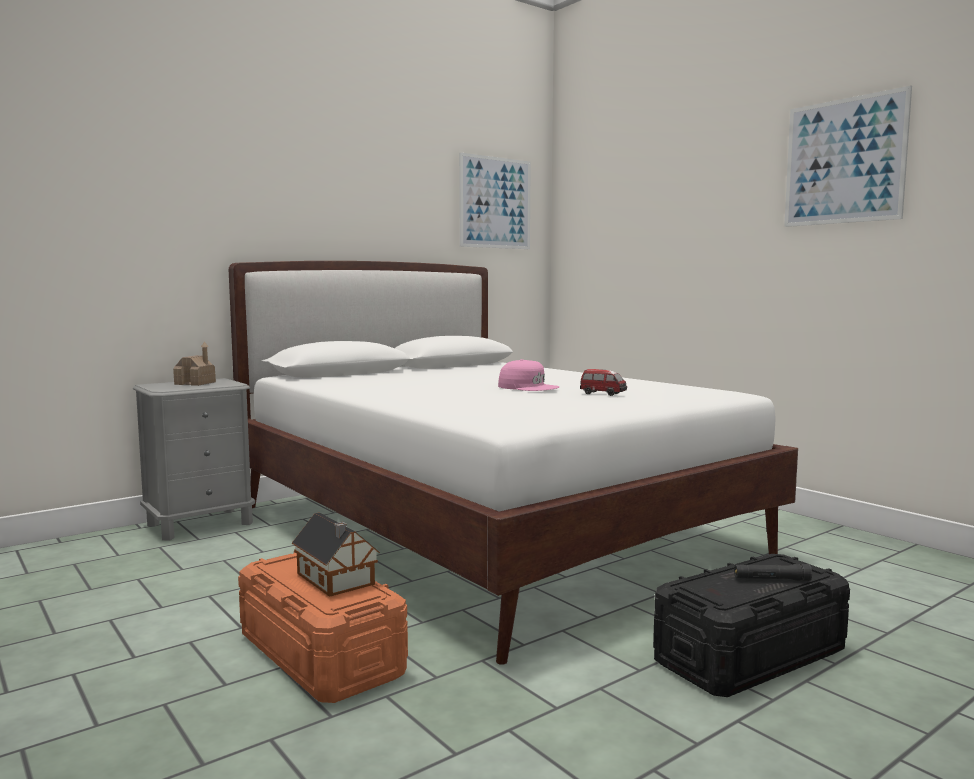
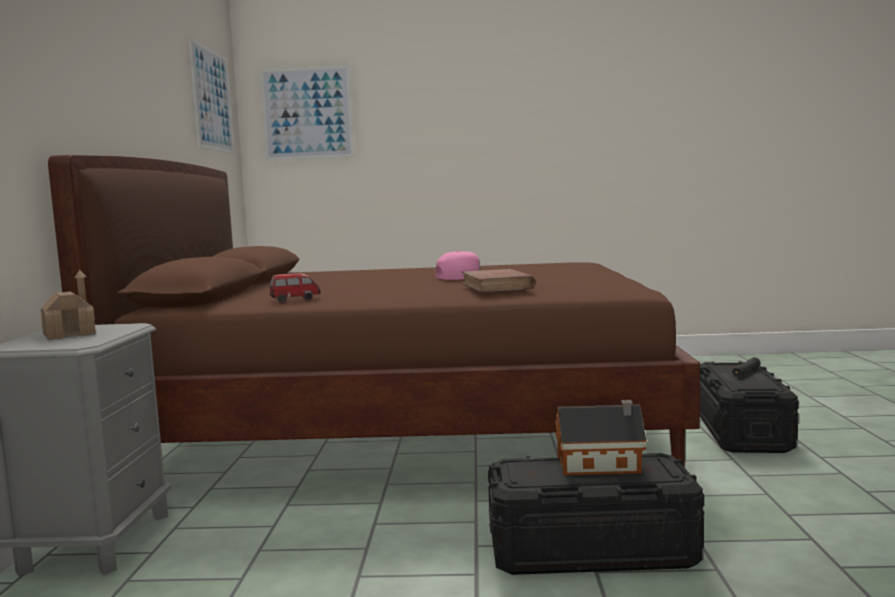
camera: 50 degrees left, 0 degrees up
(321, 654) = (590, 549): orange storage box -> black storage box
(453, 398) = (496, 286): none -> brown book
(487, 529) = (406, 432): white bed -> brown bed
(603, 394) = (533, 272): toy car -> toy car (295, 300)
(844, 161) = (558, 87): picture -> picture (307, 113)

